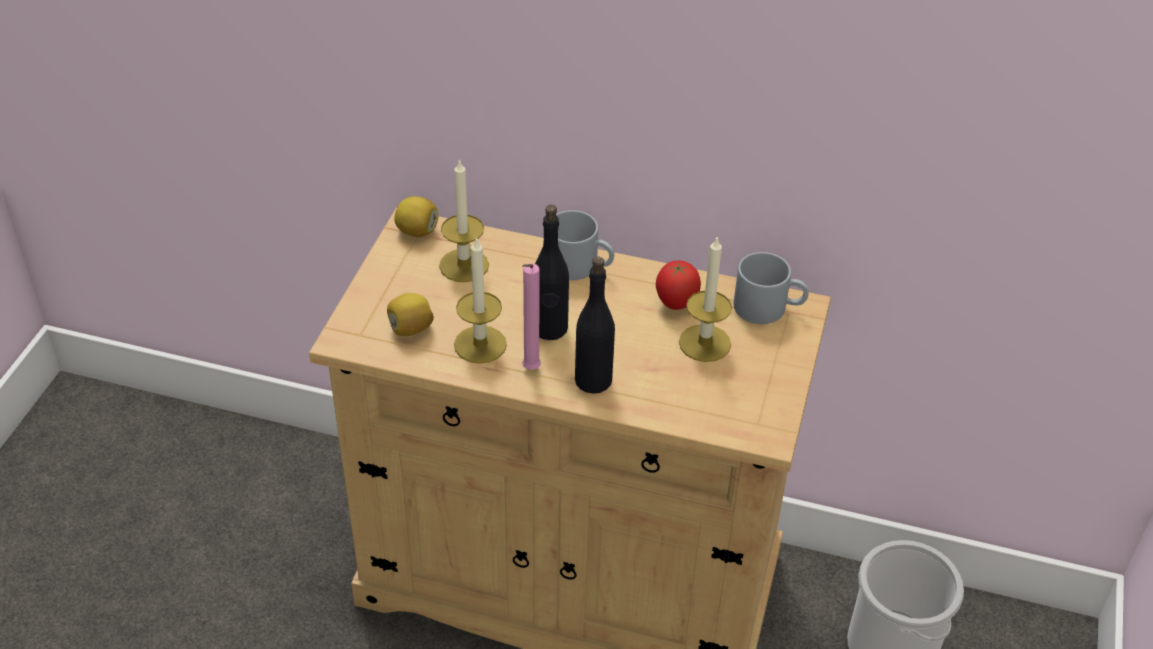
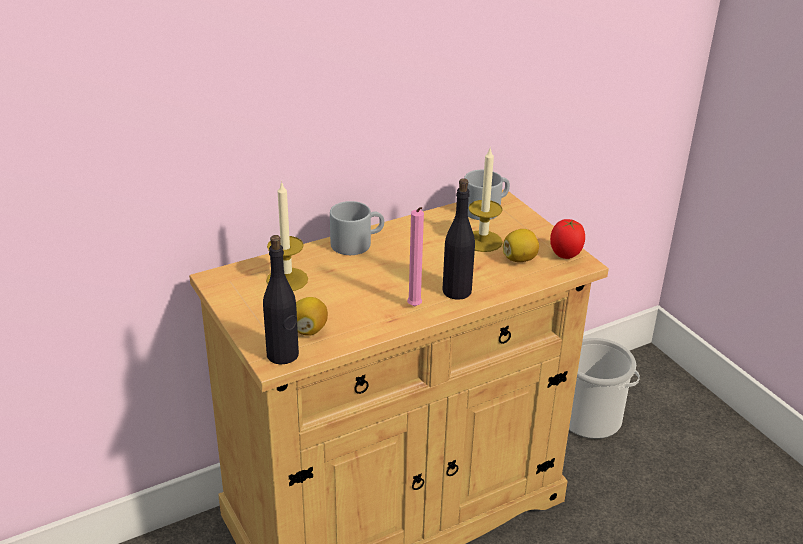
camera: 45 degrees left, 10 degrees down
(417, 231) = (226, 279): lemon -> lemon (520, 259)
(480, 344) = (365, 312): candle -> none
(549, 328) = (391, 281): black bottle -> black bottle (283, 355)
(675, 304) = (438, 232): tomato -> tomato (565, 255)

